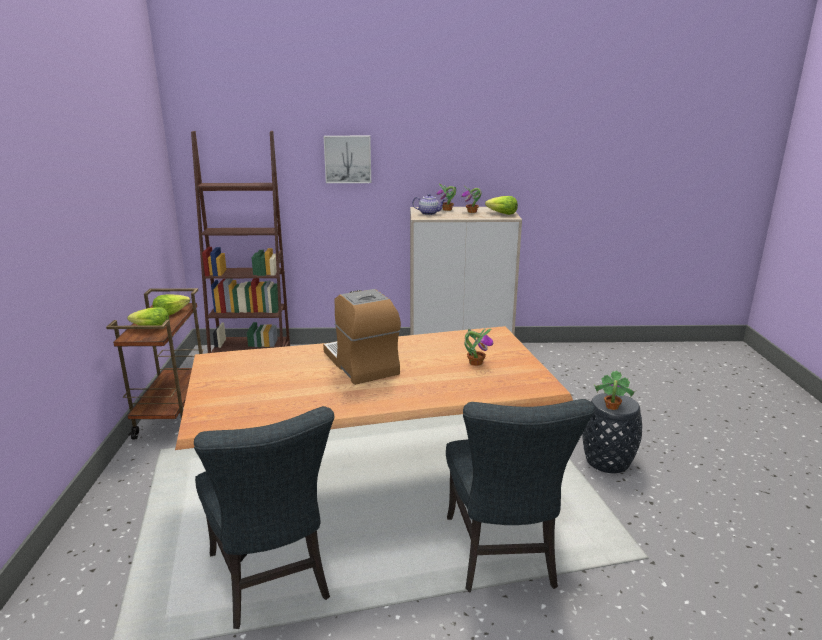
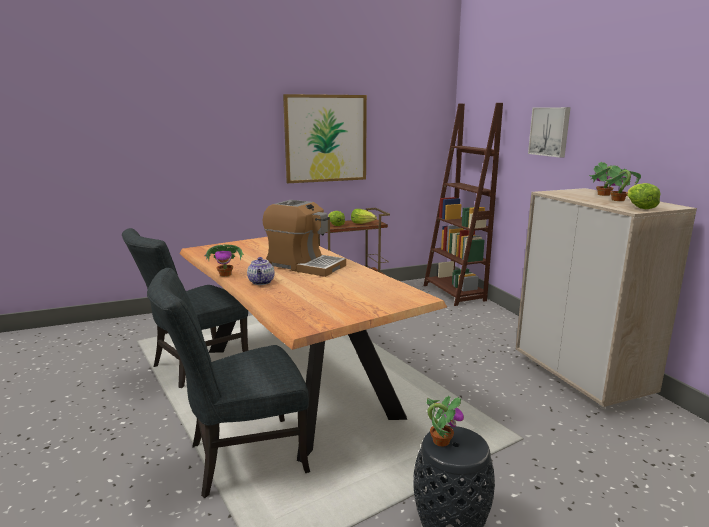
camera: 70 degrees right, 5 degrees down
(93, 207) = (326, 138): none -> picture
(361, 364) = (304, 265): coffee machine -> coffee machine turned 75 degrees clockwise
(429, 213) = (570, 192): teapot -> teapot (261, 282)
(475, 362) = (336, 297): potted plant -> potted plant (226, 274)

